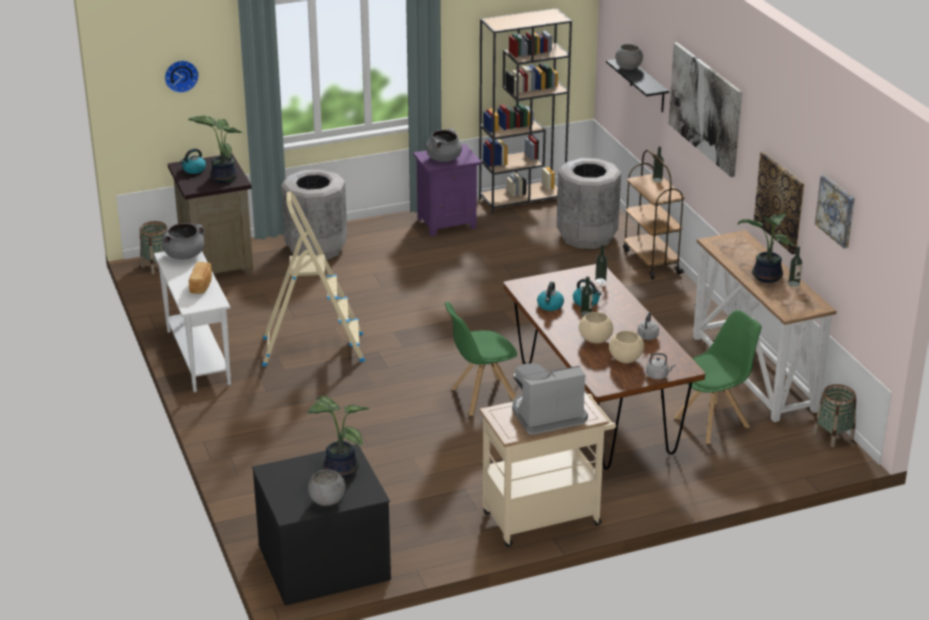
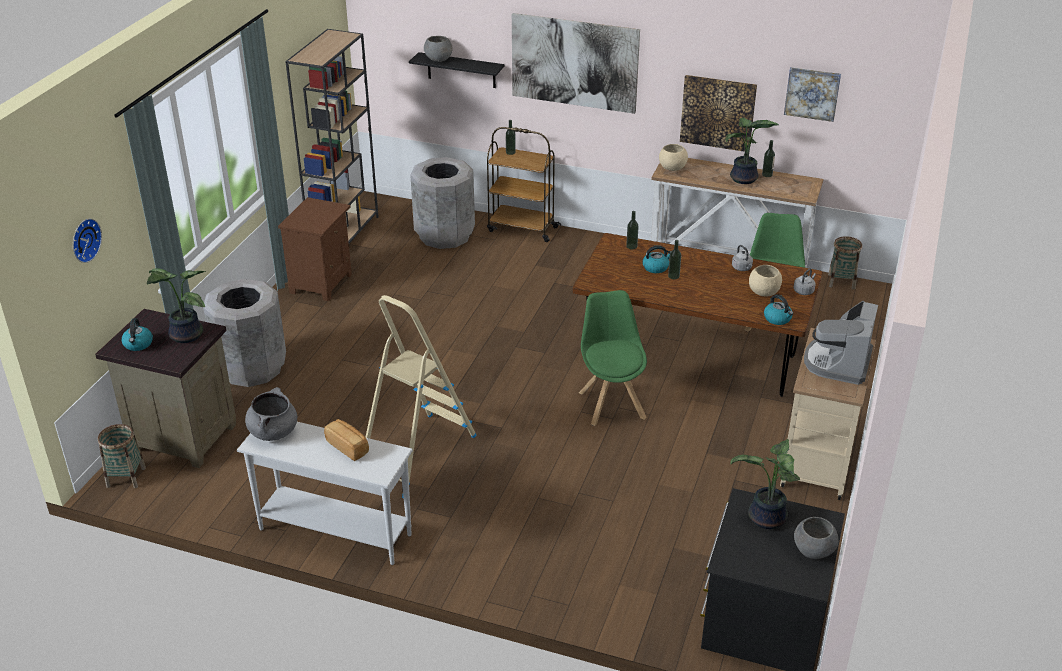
camera: 50 degrees left, 5 degrees up
(444, 159) = (315, 218): grey cooking pot -> none
(448, 223) = (322, 283): purple nightstand -> brown nightstand
(481, 397) = (611, 403): green chair -> green chair turned 150 degrees clockwise
(550, 306) = (640, 285): kettle -> kettle (778, 319)
(595, 340) = (719, 291): beige bowl -> beige bowl (672, 169)

